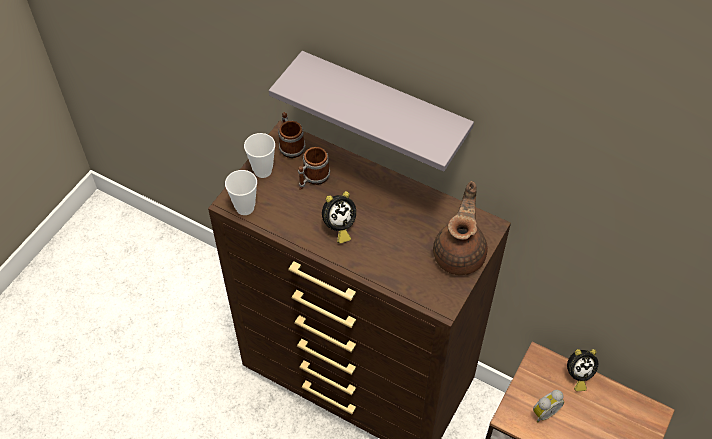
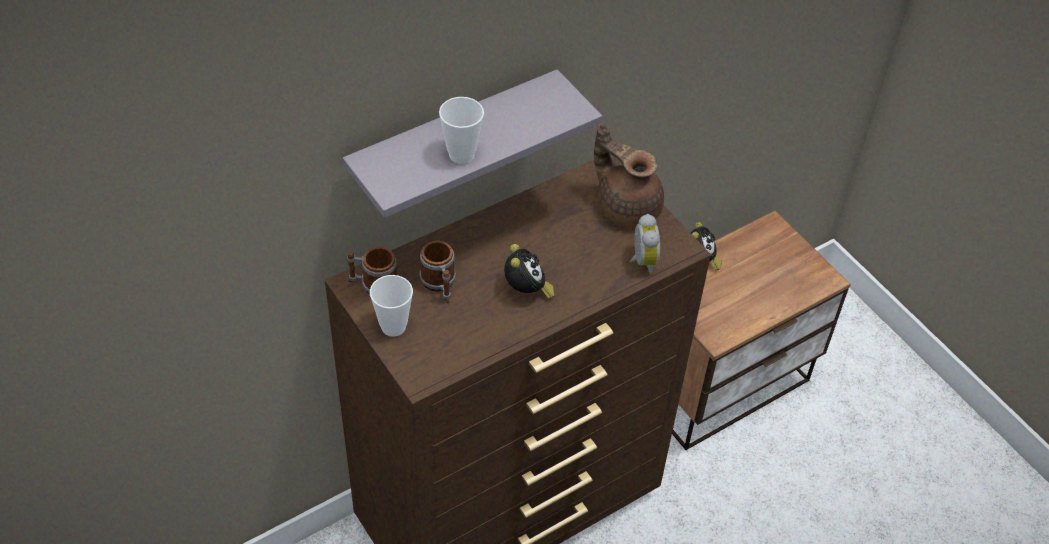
camera: 65 degrees left, 5 degrees down
(245, 207) = (438, 366): cup -> cup (461, 154)
(544, 412) = (725, 307): alarm clock -> alarm clock (641, 261)

